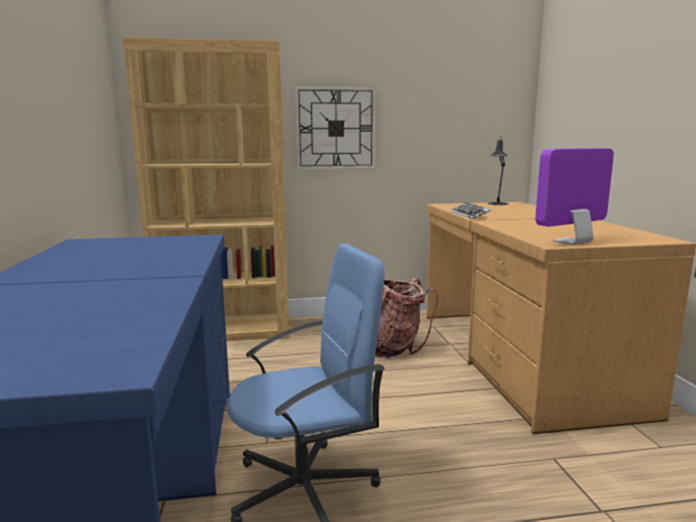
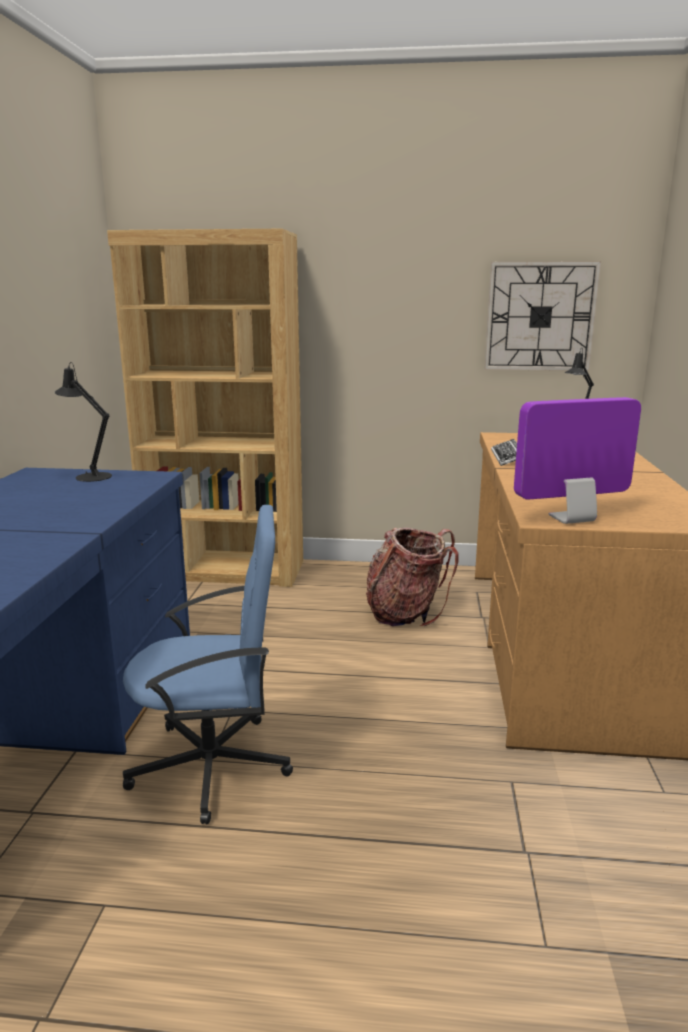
camera: 15 degrees right, 5 degrees up
(141, 241) = (90, 476): none -> black table lamp
(335, 128) = (368, 330): wall clock -> wall clock (540, 317)

